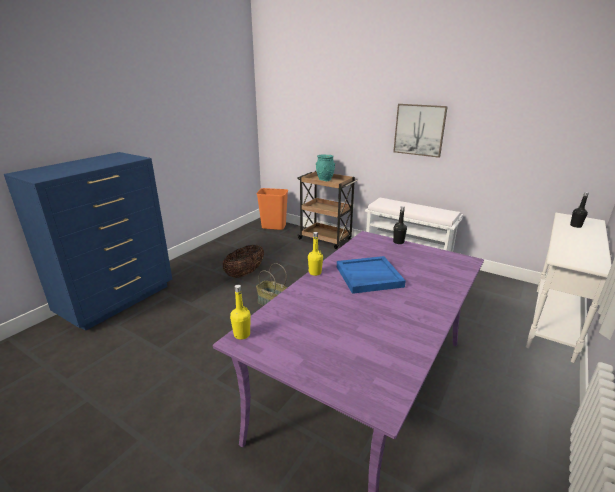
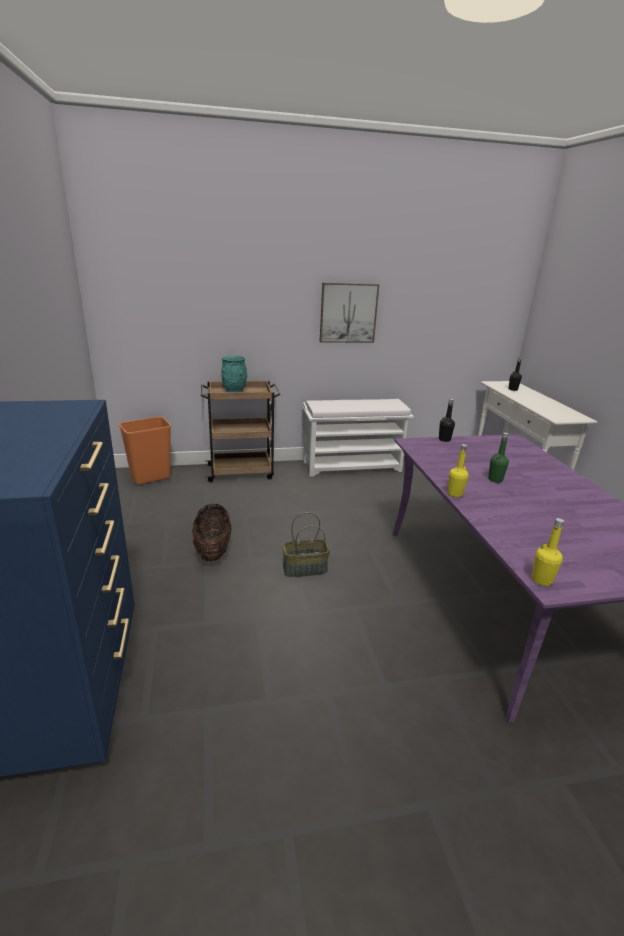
camera: 45 degrees left, 0 degrees up
(368, 277) = (495, 479): blue tray -> green bottle

